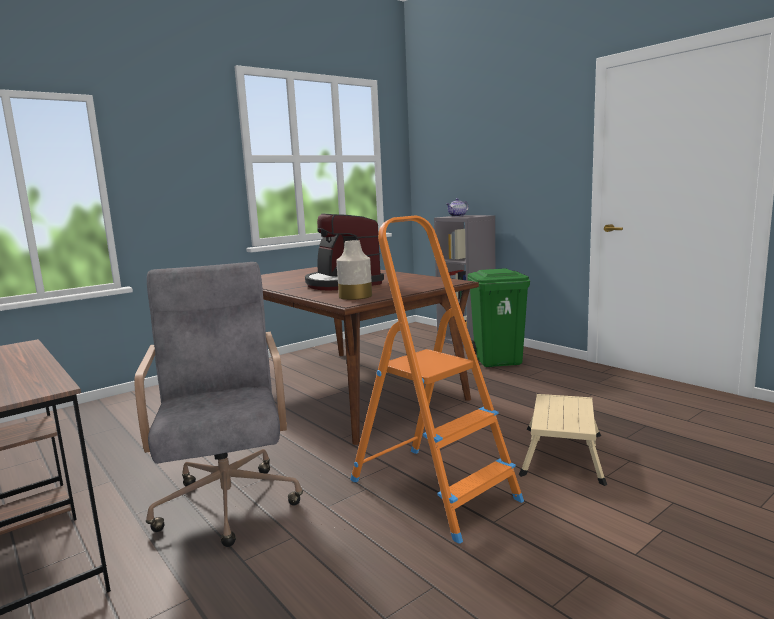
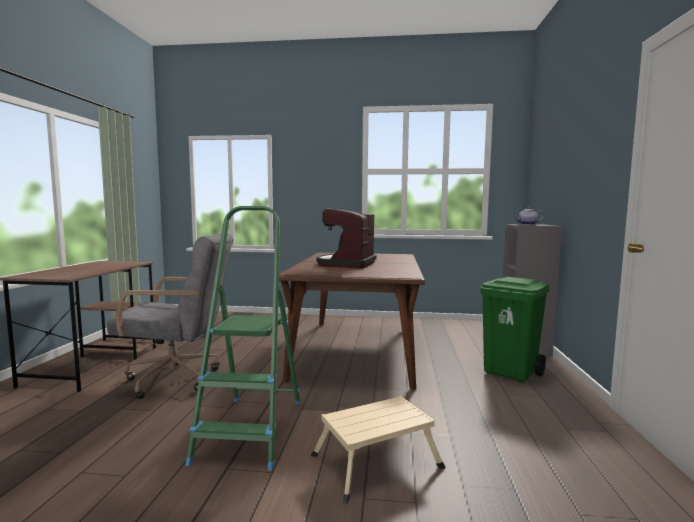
camera: 45 degrees right, 5 degrees down
(228, 501) = (178, 380): grey office chair -> grey office chair turned 60 degrees clockwise
(355, 296) = (313, 271): beige vase -> none
(434, 490) = (250, 430): orange step ladder -> green step ladder

